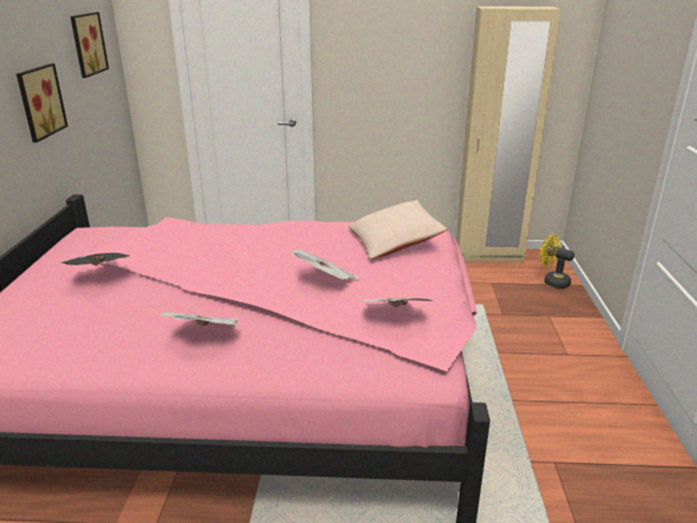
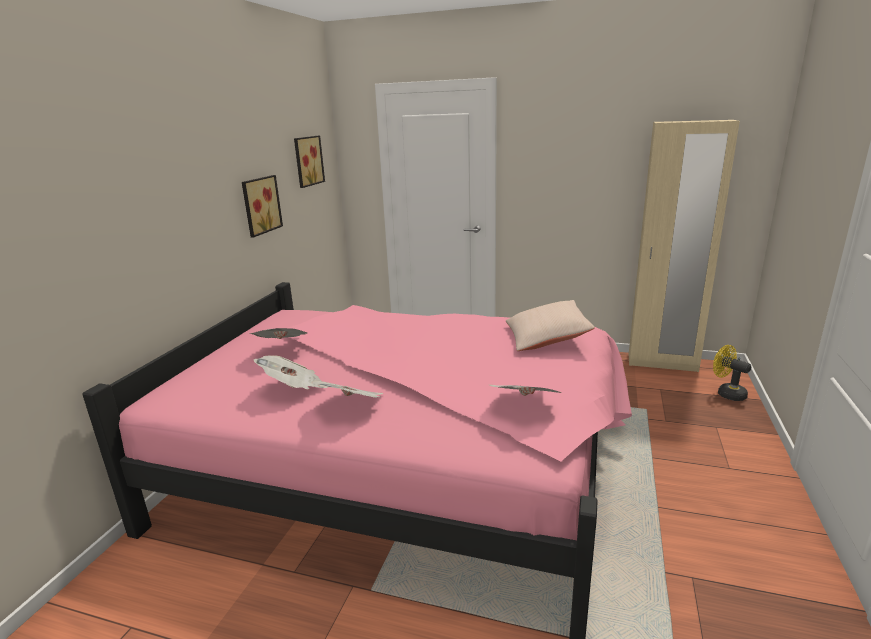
camera: 15 degrees right, 5 degrees down
(326, 281) = (470, 368): newspaper -> newspaper (295, 388)

